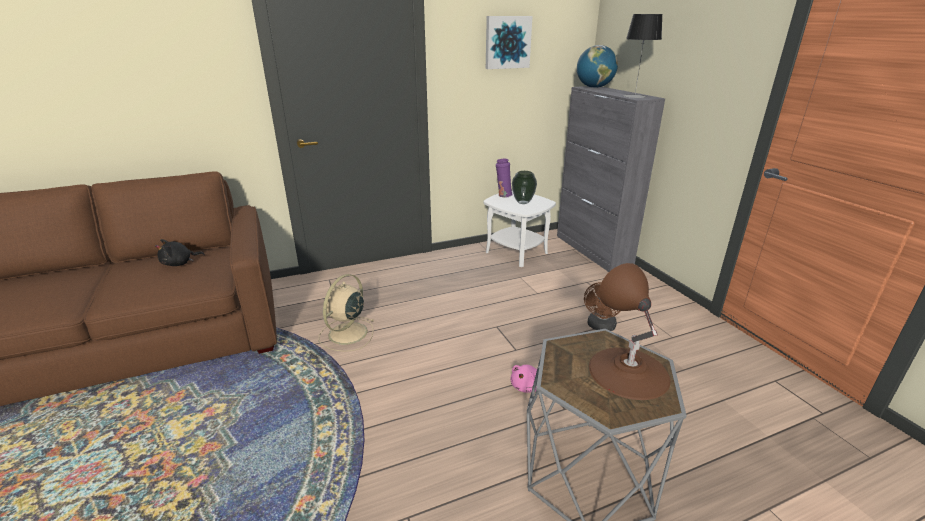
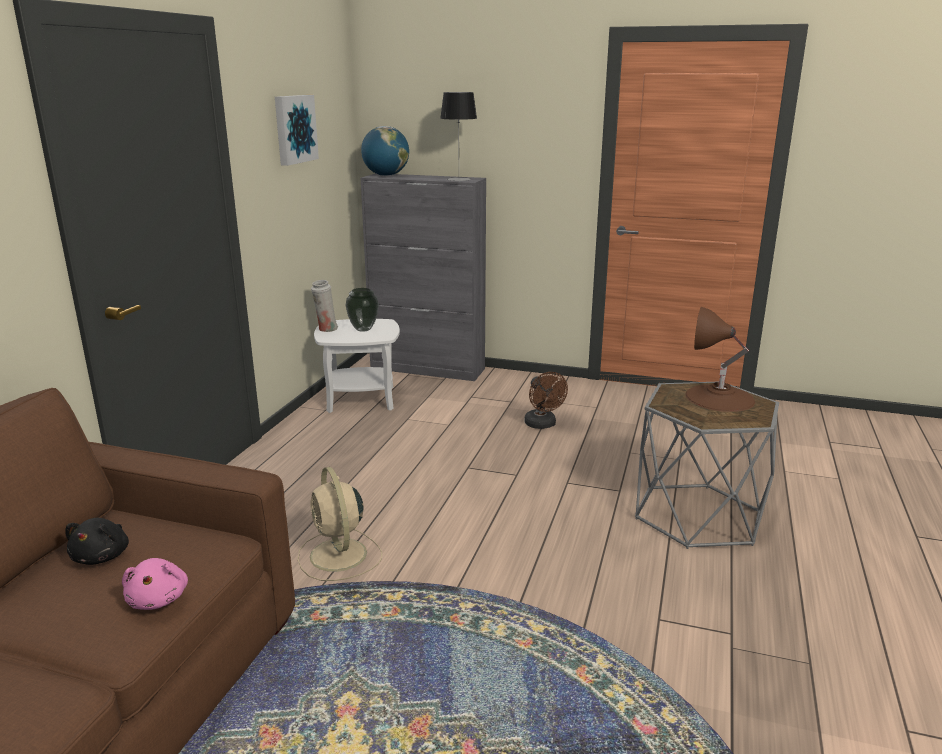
camera: 50 degrees left, 5 degrees down
(503, 195) = (326, 329): purple vase -> white vase
(527, 386) = (572, 493): pink plush toy -> pink plush toy (159, 599)

